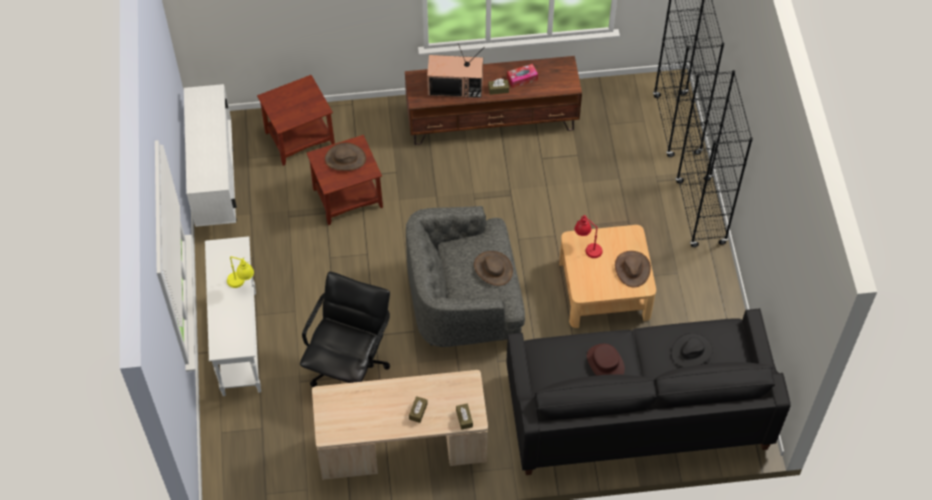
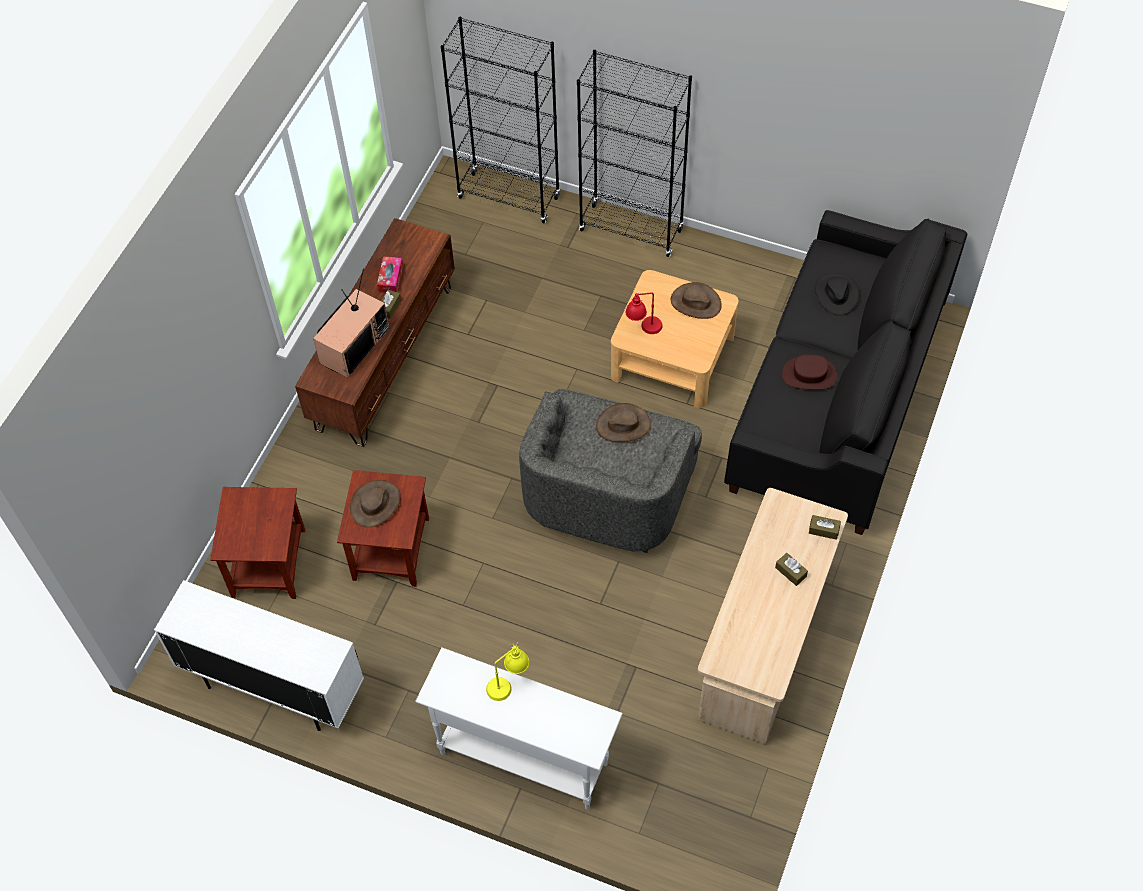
camera: 60 degrees left, 0 degrees up
(349, 365) = (625, 649): black office chair -> none

